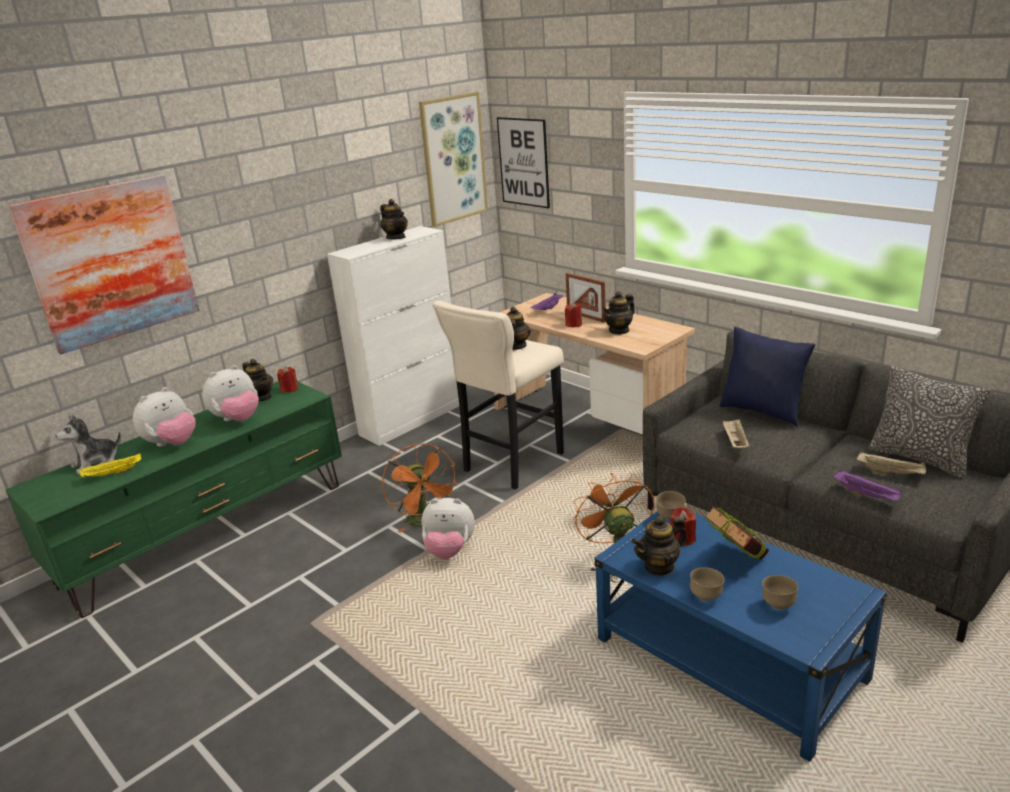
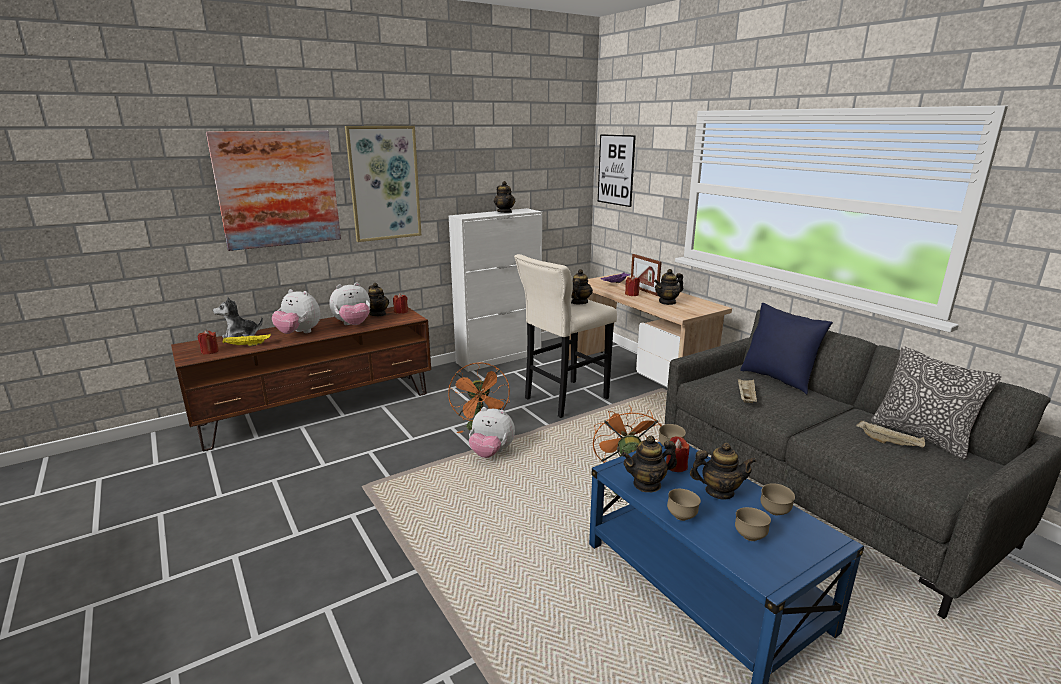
camera: 10 degrees right, 5 degrees down
(67, 491) = (210, 351): none -> red candle
(172, 444) = (299, 333): plush toy -> plush toy turned 60 degrees clockwise
(208, 532) = (319, 409): green tv stand -> brown tv stand
(453, 159) = (561, 162): picture -> picture (384, 183)
(735, 560) = (719, 492): book -> teapot
(795, 573) = (774, 512): none -> brown bowl
(866, 495) = (861, 457): purple tray -> none

